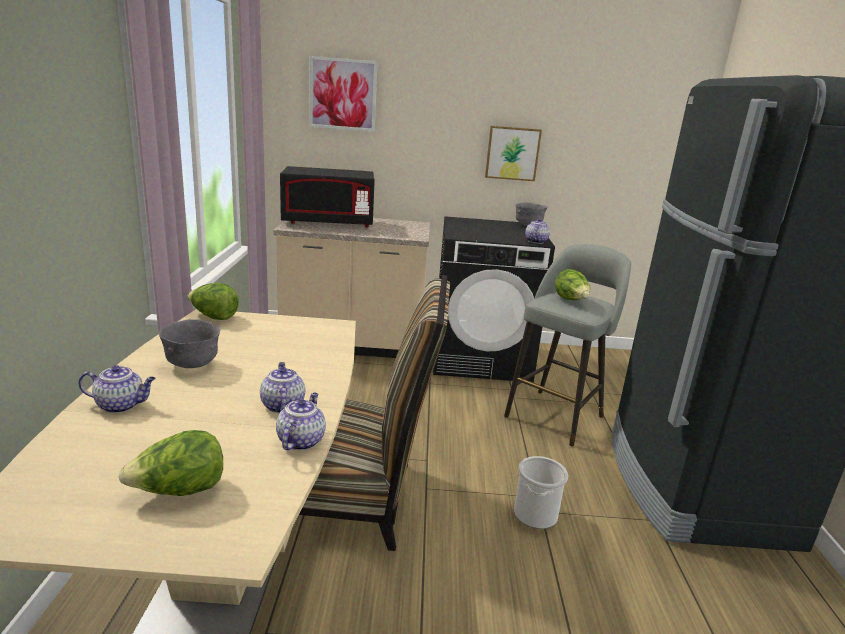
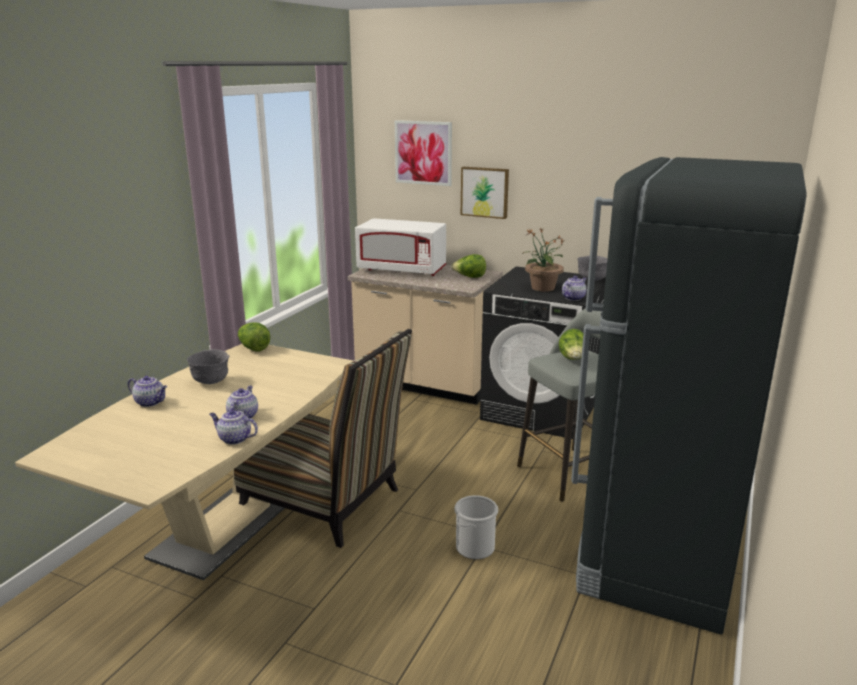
camera: 25 degrees right, 0 degrees up
(179, 492) = (144, 455): lettuce -> lettuce (469, 277)
(301, 440) = (234, 439): teapot -> teapot turned 105 degrees counterclockwise
(328, 223) = (402, 270): black microwave -> white microwave
(496, 234) = (542, 288): none -> potted plant
(512, 153) = (580, 206): picture -> picture (485, 192)

